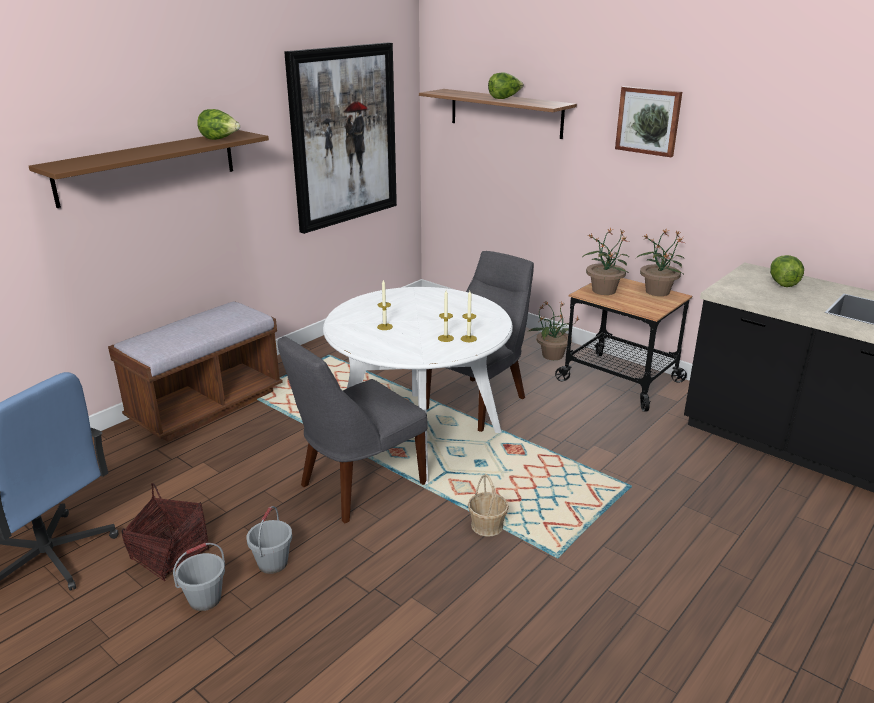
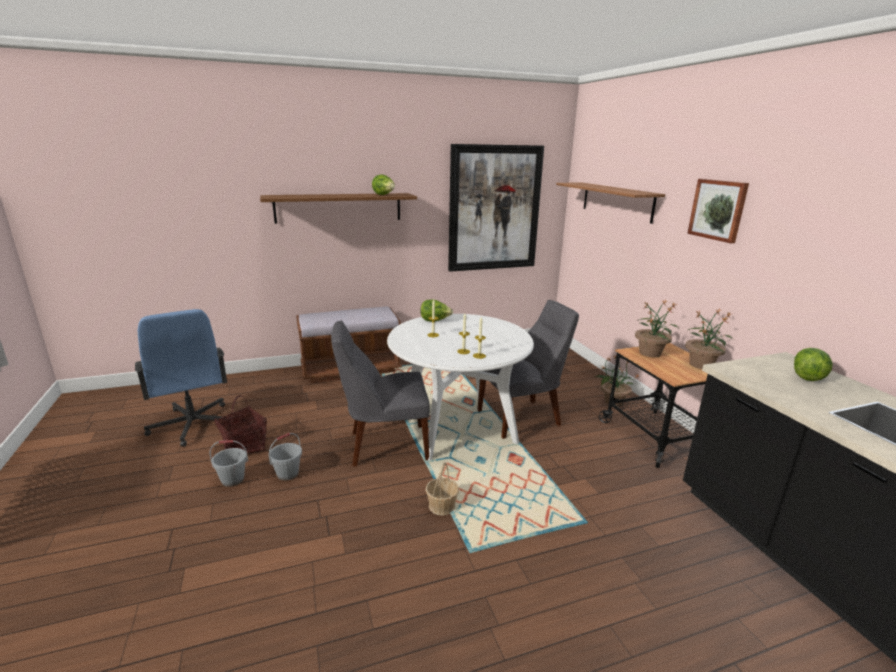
camera: 30 degrees right, 5 degrees down
(504, 98) = (611, 188): lettuce -> lettuce (435, 321)

